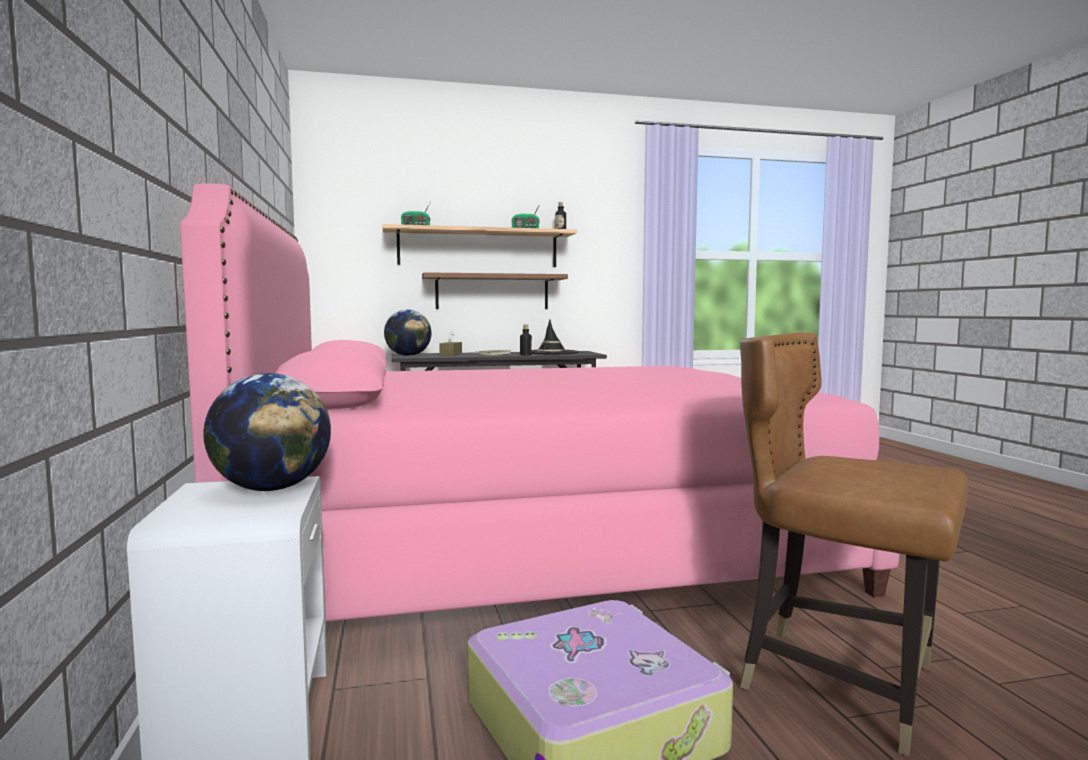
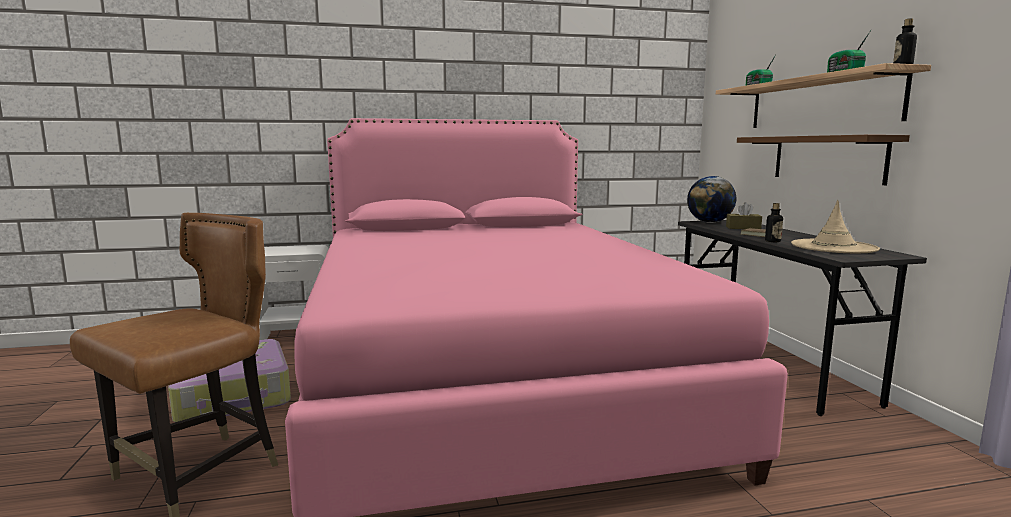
camera: 90 degrees right, 5 degrees up
(272, 488) = (300, 251): globe -> none
(551, 353) = (833, 247): black hat -> beige hat

